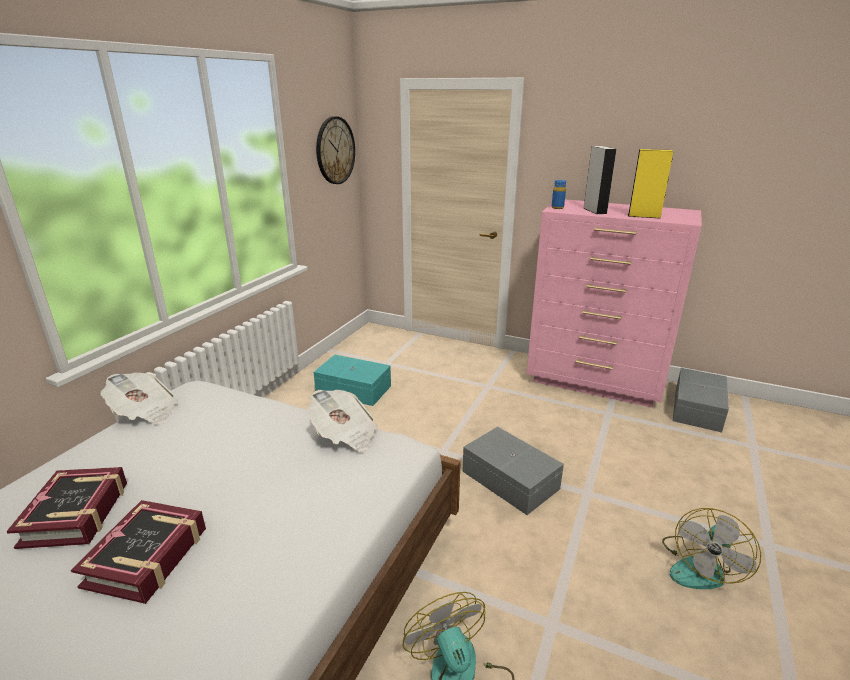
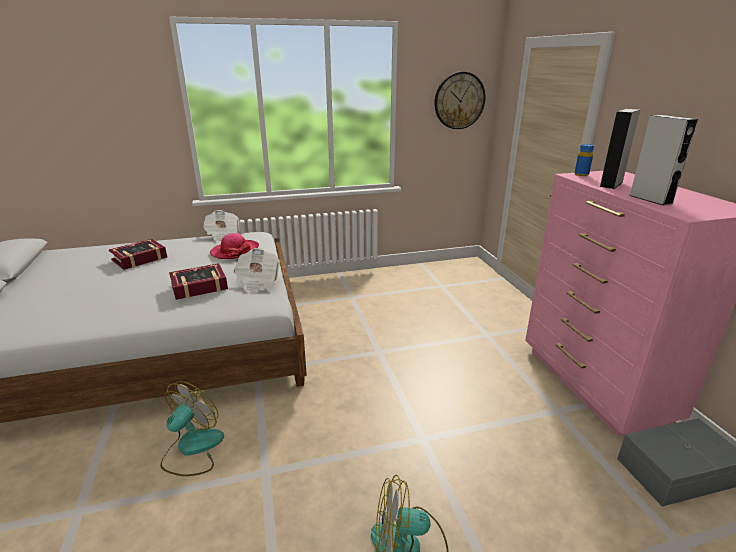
camera: 50 degrees right, 0 degrees up
(147, 557) = (123, 283): book -> book (199, 287)
(220, 420) = (235, 251): none -> hat
(353, 390) = (393, 291): turquoise storage box -> none
(510, 479) = (388, 393): grey storage box -> none
(644, 216) = (650, 199): yellow speaker -> grey speaker

